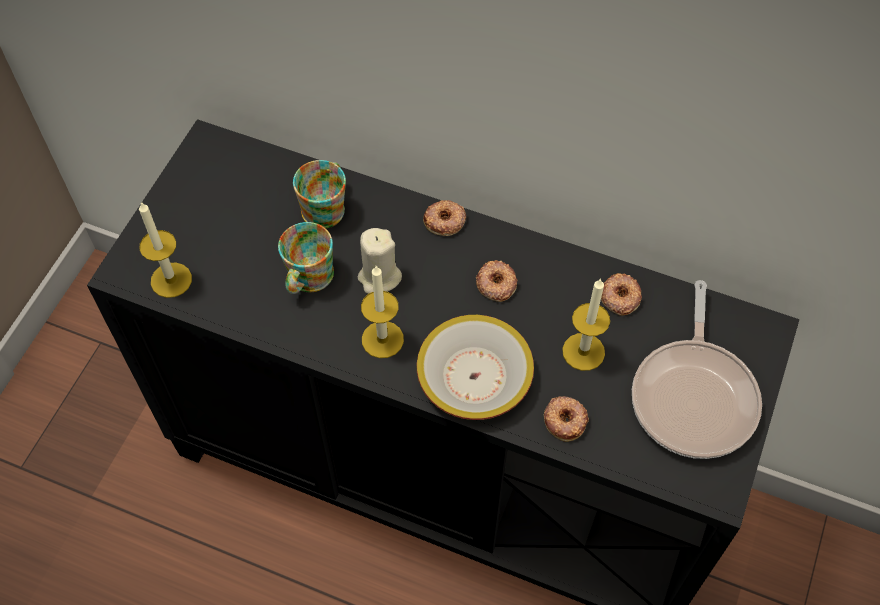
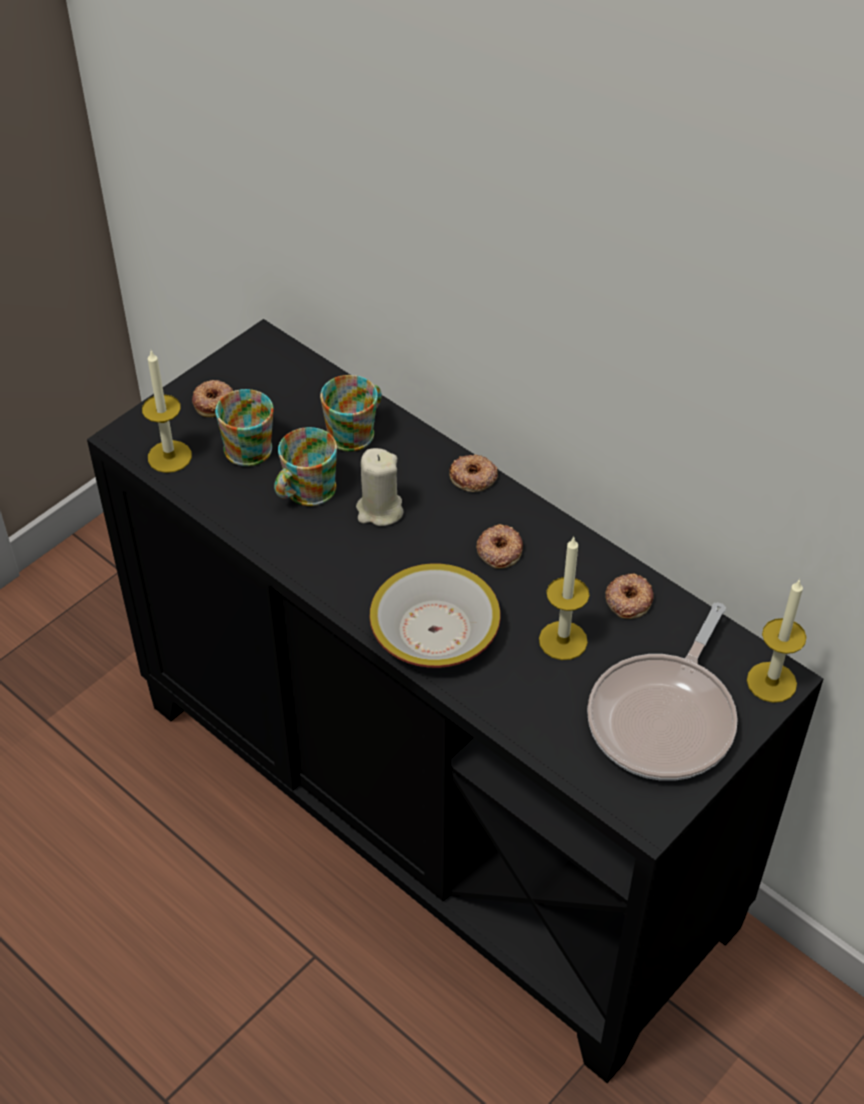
camera: 20 degrees right, 10 degrees down
(239, 246) = (251, 444): none -> mug
(382, 339) = (355, 569): candle -> candle (771, 682)
(565, 420) = (512, 699): donut -> donut (214, 402)

